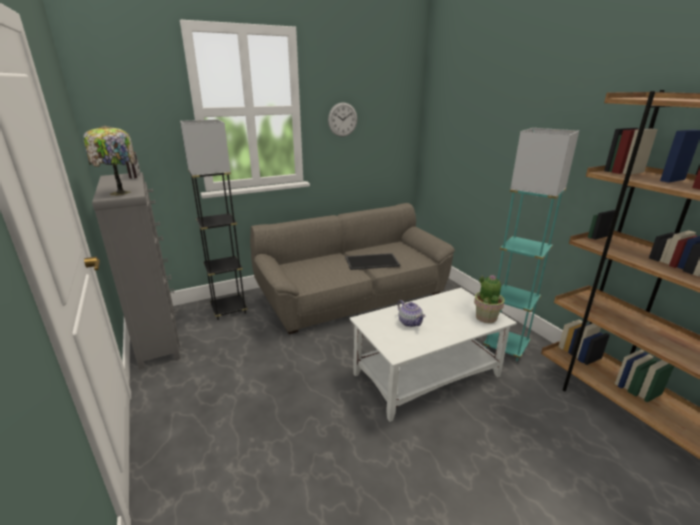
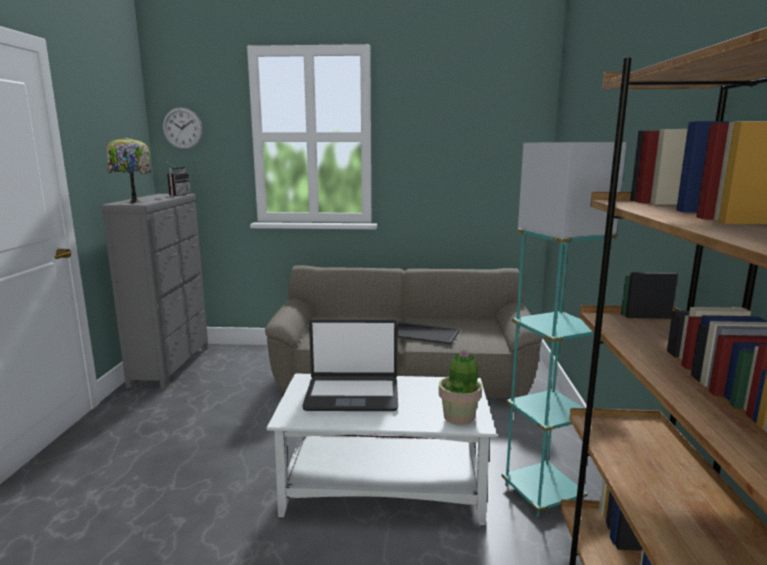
camera: 30 degrees right, 10 degrees down
(229, 310) = (256, 359): grey floor lamp -> none
(342, 119) = (427, 151): wall clock -> wall clock (182, 128)
(410, 322) = (352, 395): teapot -> laptop

